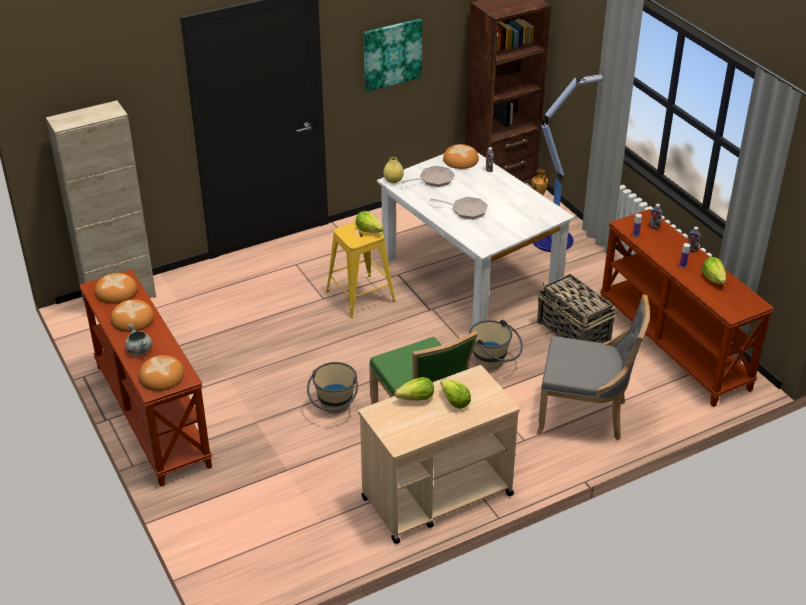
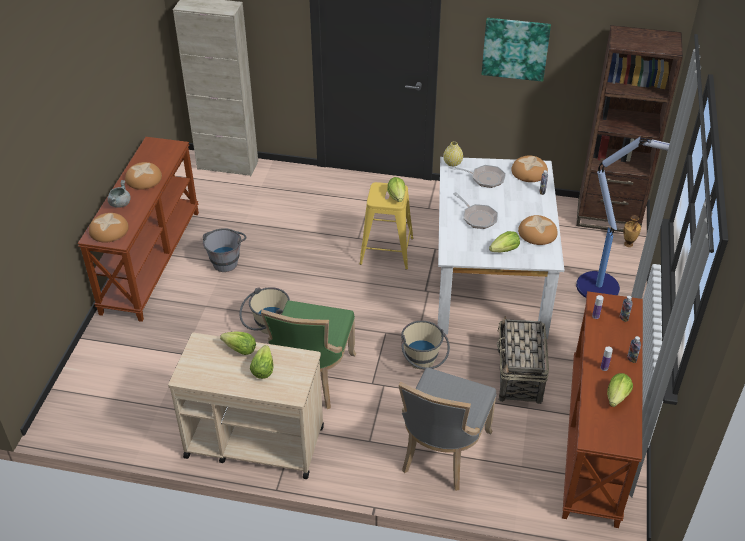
camera: 40 degrees right, 5 degrees up
(116, 291) = (159, 153): bread -> bread (538, 233)
(225, 376) = (226, 260): none -> grey bucket
(516, 223) = (505, 250): none -> lettuce
(585, 415) = (442, 453): grey chair -> grey chair turned 60 degrees clockwise

